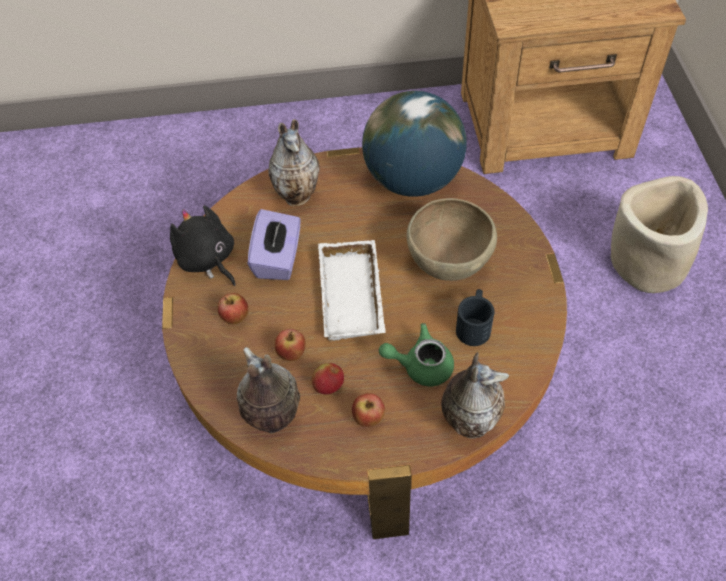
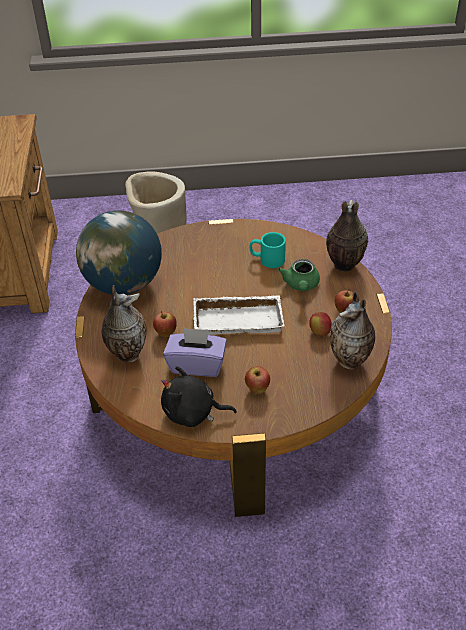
camera: 90 degrees left, 10 degrees down
(208, 260) = (193, 413): black plush toy -> black plush toy turned 45 degrees clockwise
(292, 354) = (292, 353): apple -> apple (165, 333)
(448, 263) = (212, 269): brown bowl -> none
(474, 324) = (267, 259): black mug -> turquoise mug

